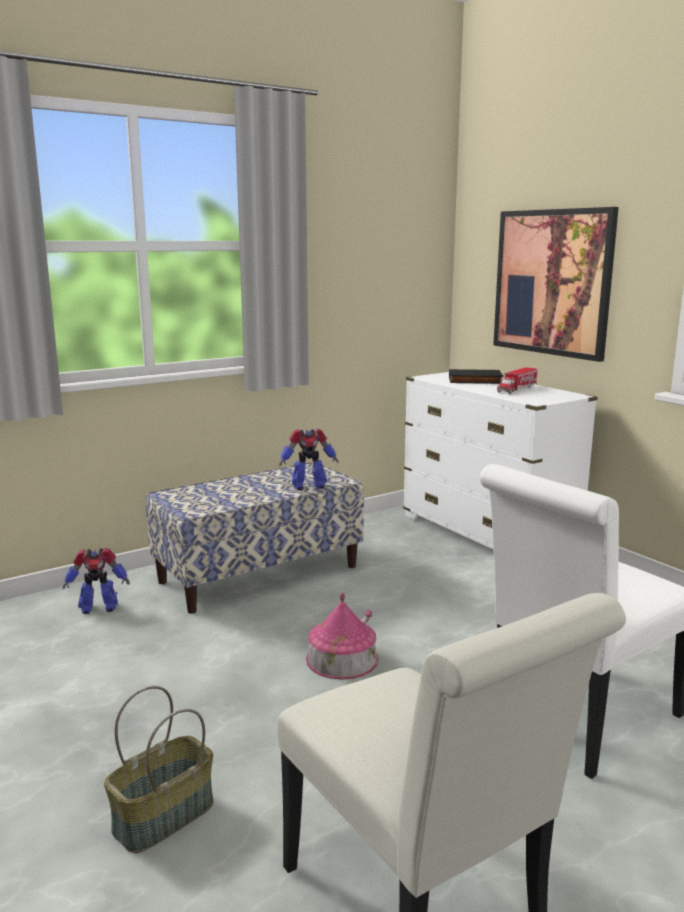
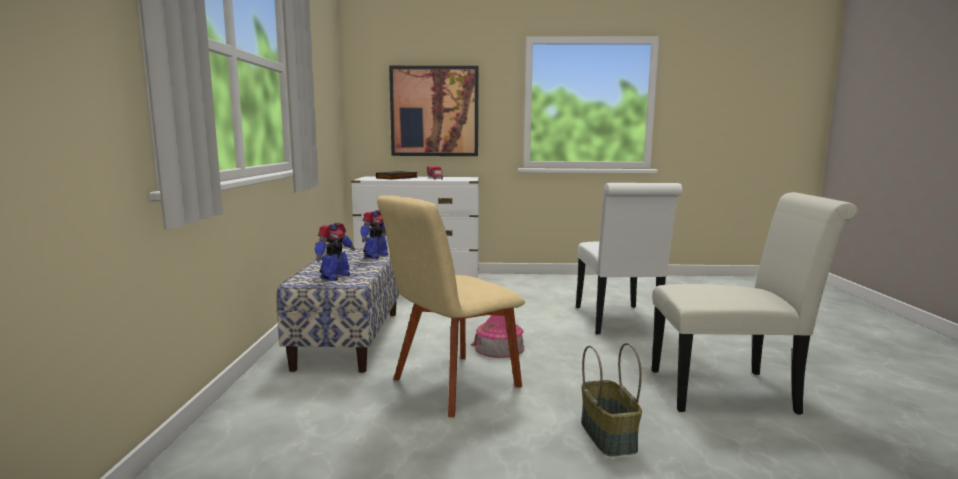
camera: 55 degrees left, 5 degrees down
(98, 607) = (286, 402): toy robot -> toy robot (334, 277)
(204, 668) = (451, 385): none -> beige chair

